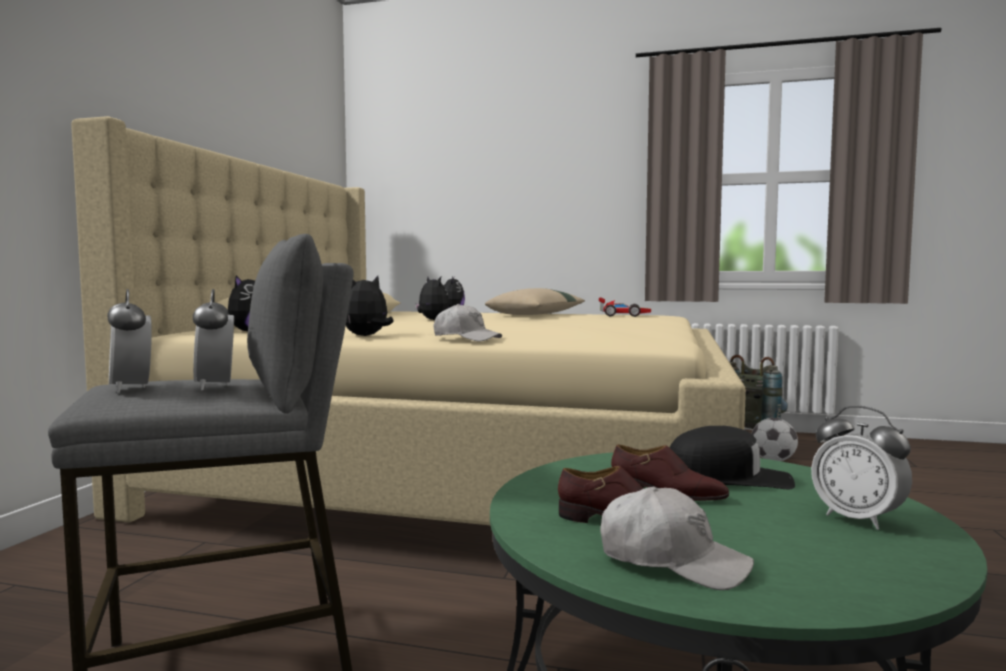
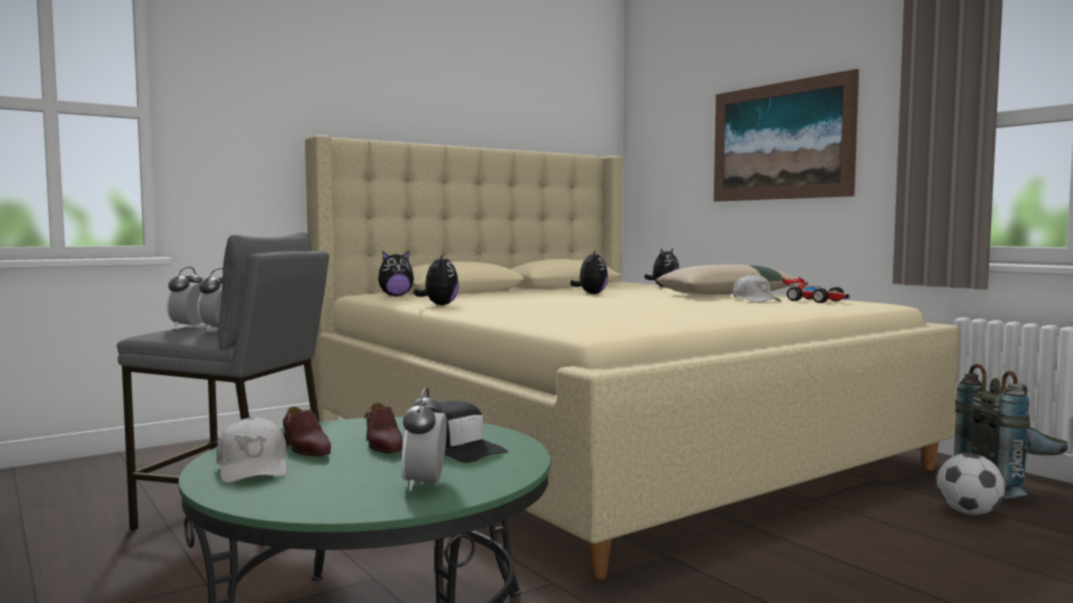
camera: 40 degrees right, 0 degrees up
(366, 336) = (439, 305): plush toy -> plush toy turned 90 degrees clockwise
(466, 338) = (482, 312): white cap -> white cap (755, 300)
(530, 185) = (780, 141): none -> picture

